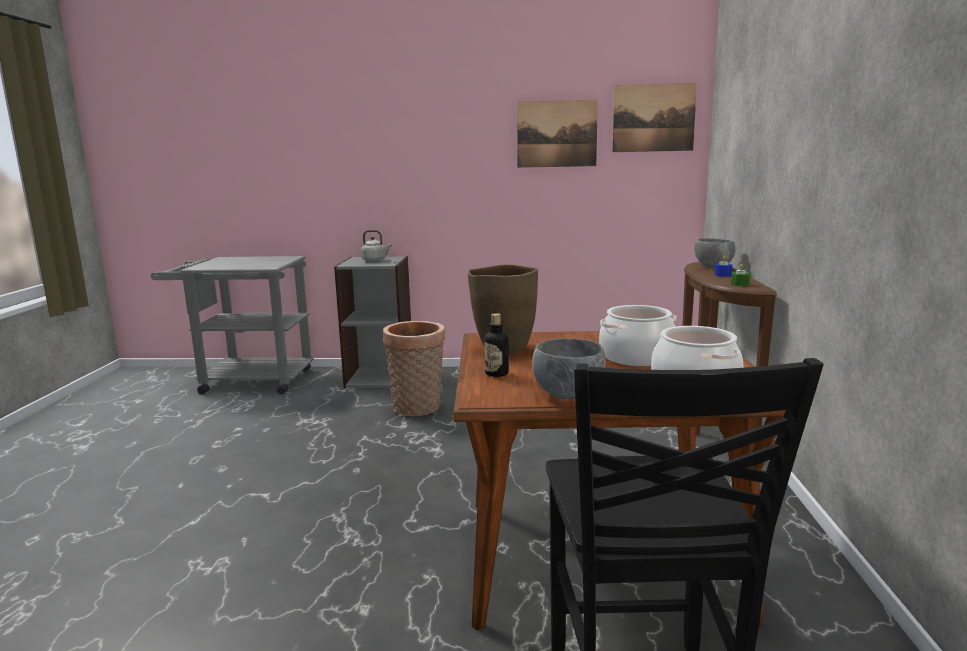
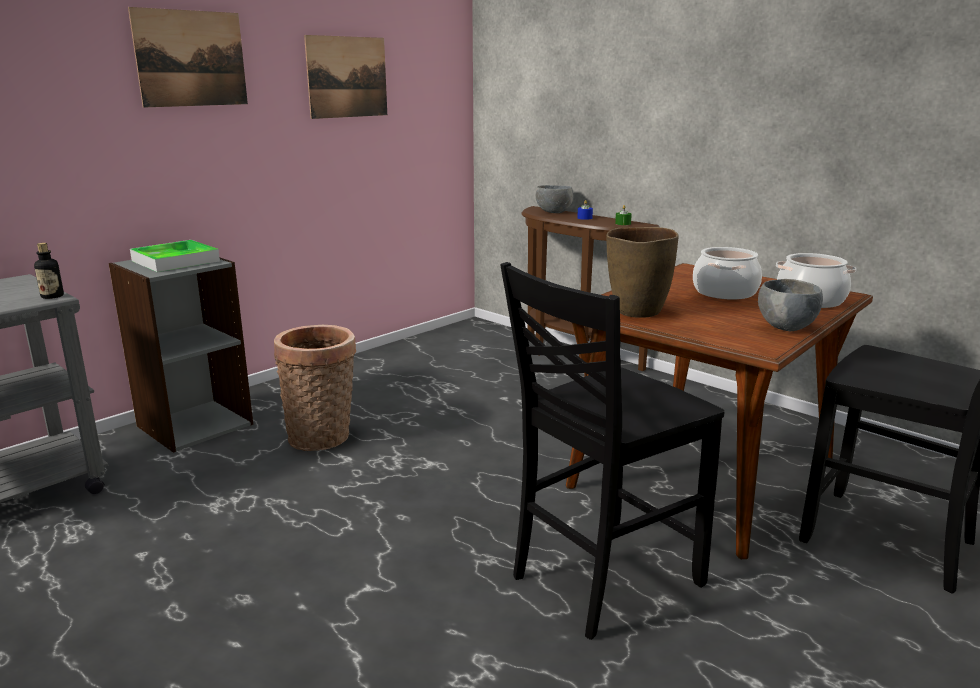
camera: 50 degrees left, 5 degrees up
(362, 569) = (601, 579): none -> black chair
(375, 260) = (175, 261): grey kettle -> tray
(496, 373) = (704, 330): bottle -> bottle (52, 296)
(653, 118) = (431, 61): picture -> picture (191, 58)

